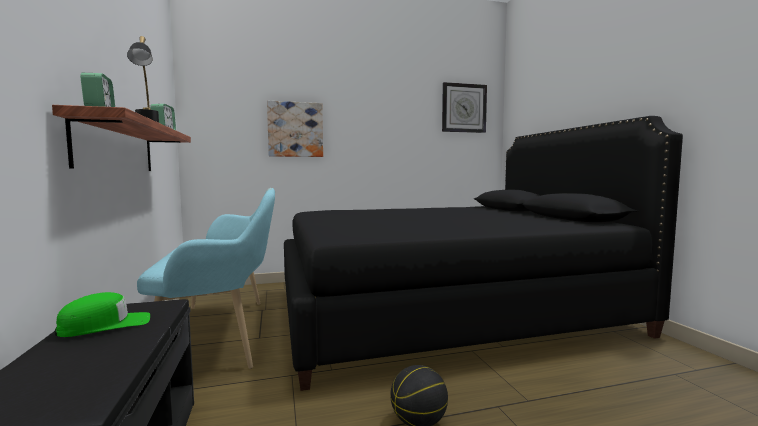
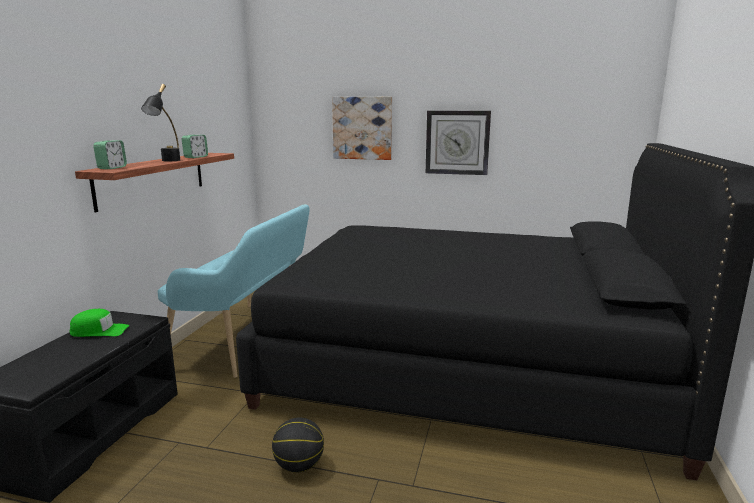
camera: 30 degrees right, 10 degrees up
(464, 108) = (590, 92): wall clock -> wall clock (457, 142)

